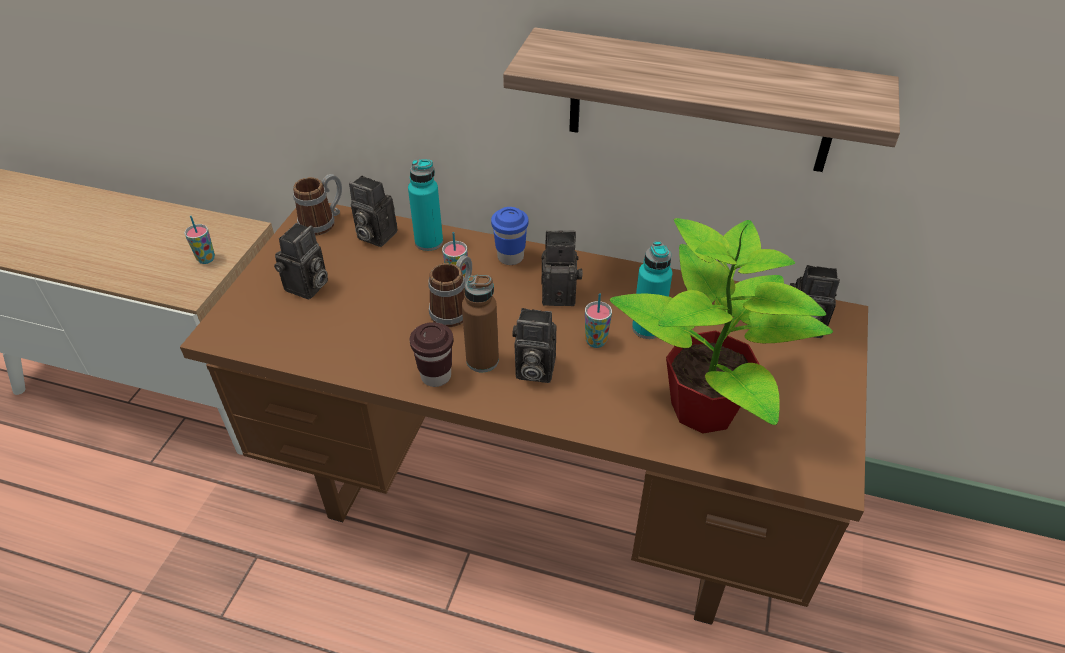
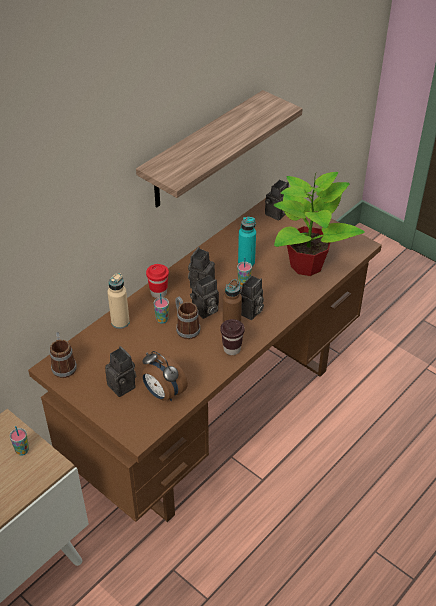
camera: 65 degrees left, 0 degrees up
(308, 331) = (163, 393): none -> alarm clock
(374, 235) = (95, 344): camera -> camera (205, 311)
(429, 242) = (120, 322): turquoise bottle -> beige bottle
(510, 257) = (158, 293): blue cup -> red cup

